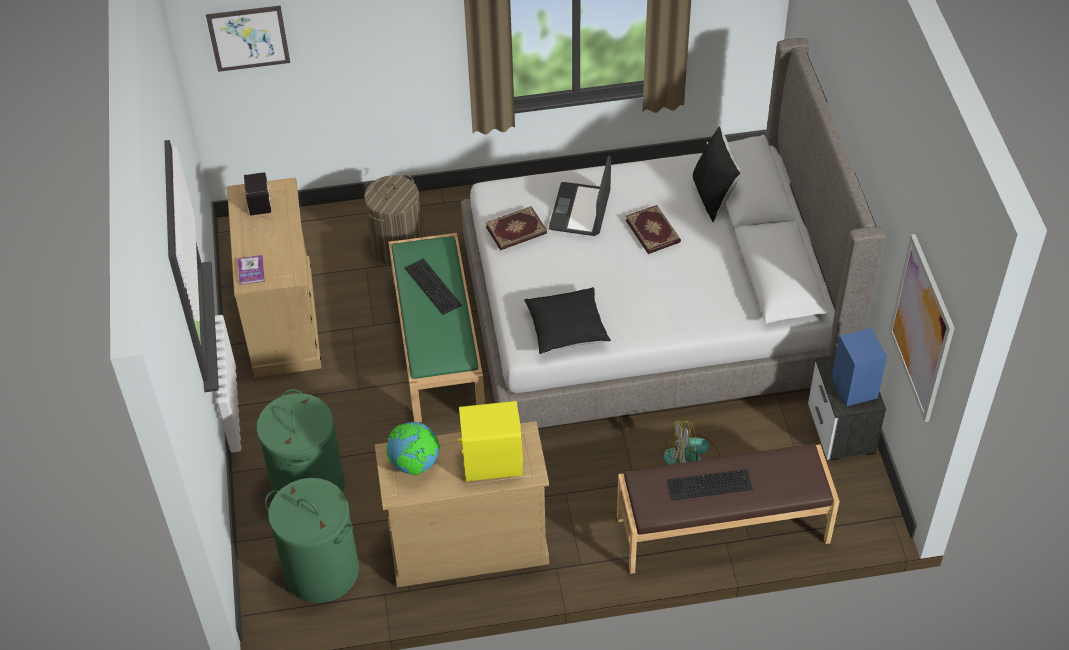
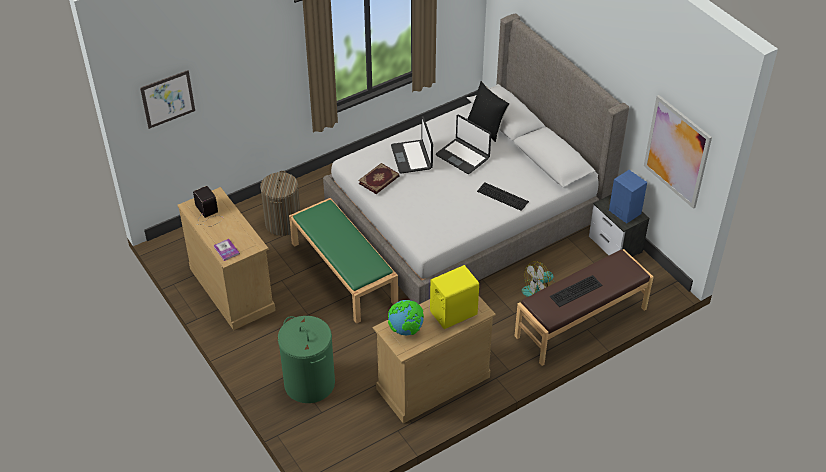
camera: 25 degrees left, 5 degrees down
(321, 571) = (348, 431): green laundry basket -> none
(434, 286) = (337, 232): keyboard -> keyboard (503, 196)
(567, 330) = (445, 228): black pillow -> none
(653, 230) = (463, 156): book -> laptop

